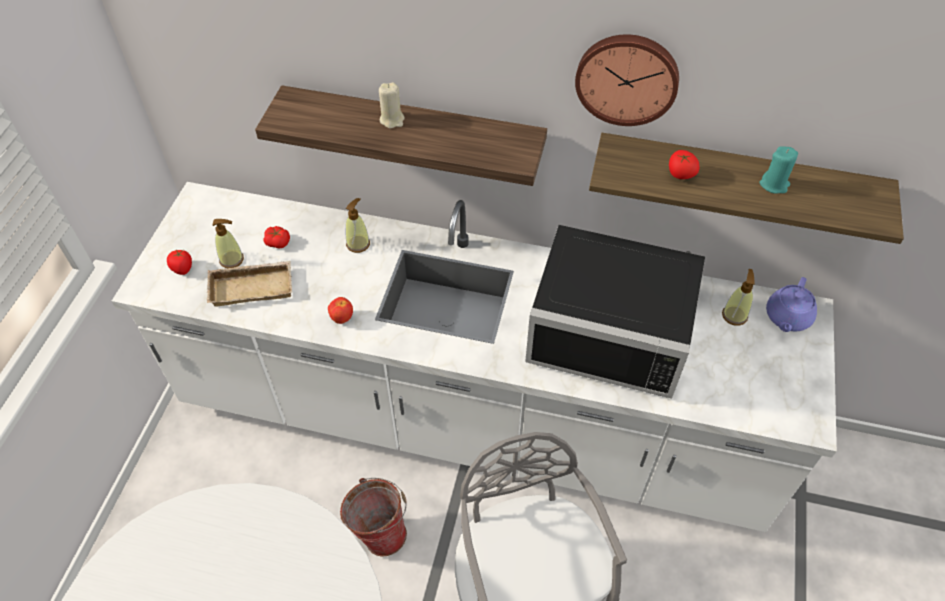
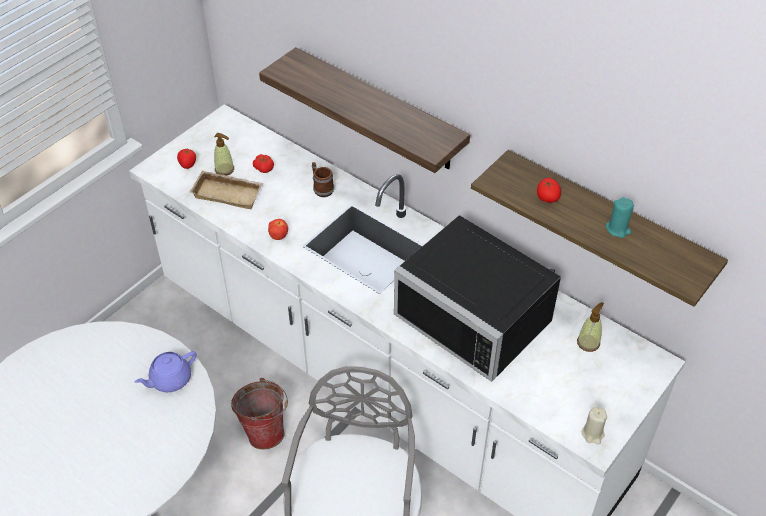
camera: 25 degrees right, 5 degrees down
(358, 244) = (321, 188): soap dispenser -> mug
(392, 120) = (358, 94): beige candle -> beige candle (592, 434)
(627, 78) = (525, 109): wall clock -> none
(787, 317) = (633, 360): purple teapot -> purple teapot (170, 379)

